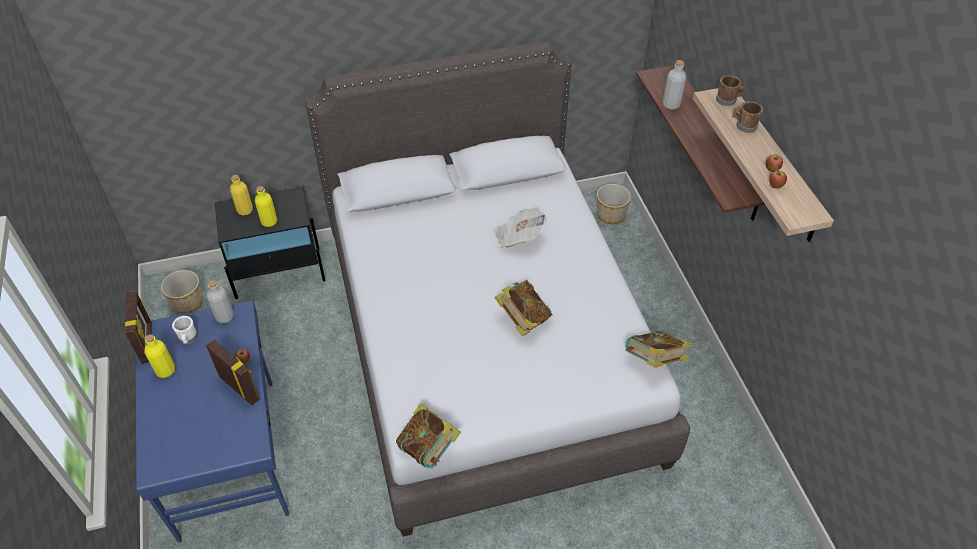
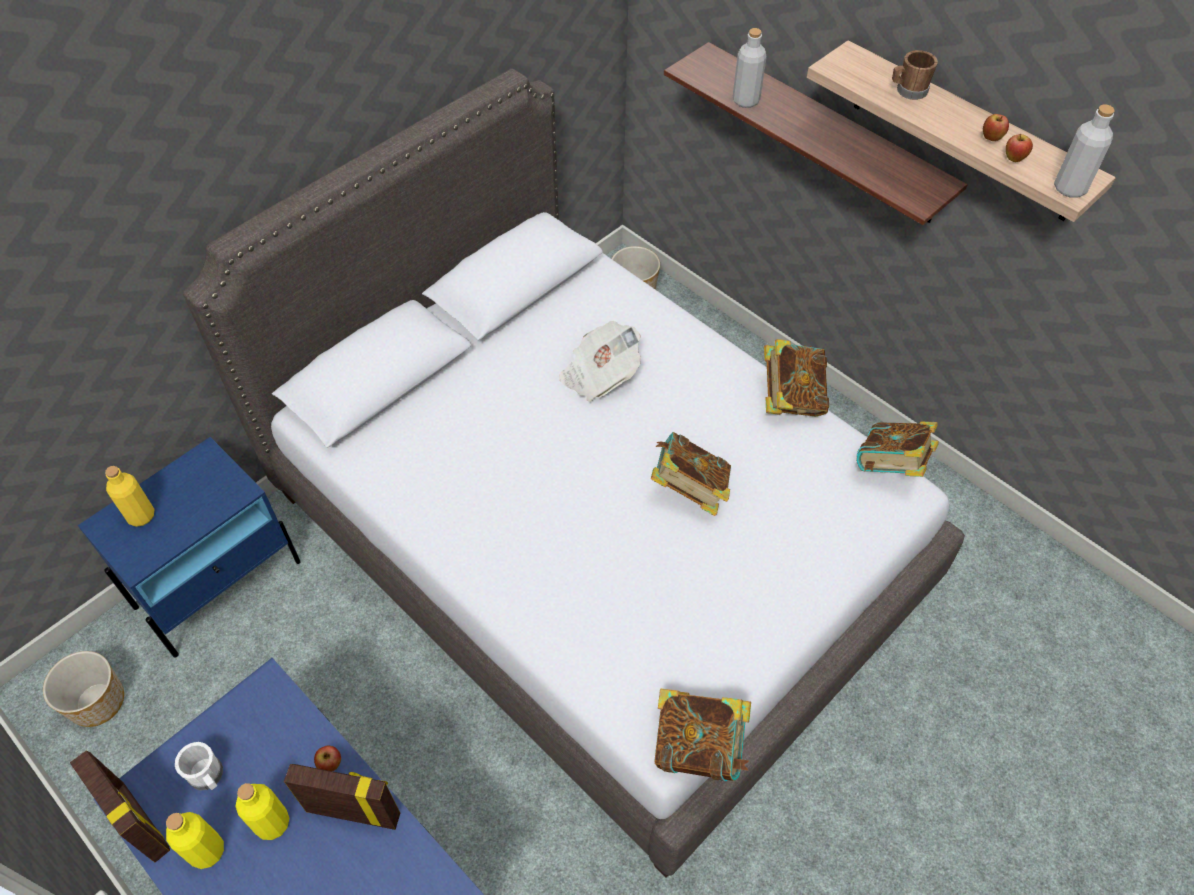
camera: 30 degrees left, 5 degrees up
(225, 317) = (245, 708): grey bottle -> grey bottle (1070, 188)
(269, 222) = (195, 516): yellow bottle -> yellow bottle (272, 823)
(279, 273) = (219, 584): black nightstand -> blue nightstand
(622, 297) = (791, 398): none -> book
(728, 100) = (860, 63): brown mug -> none

